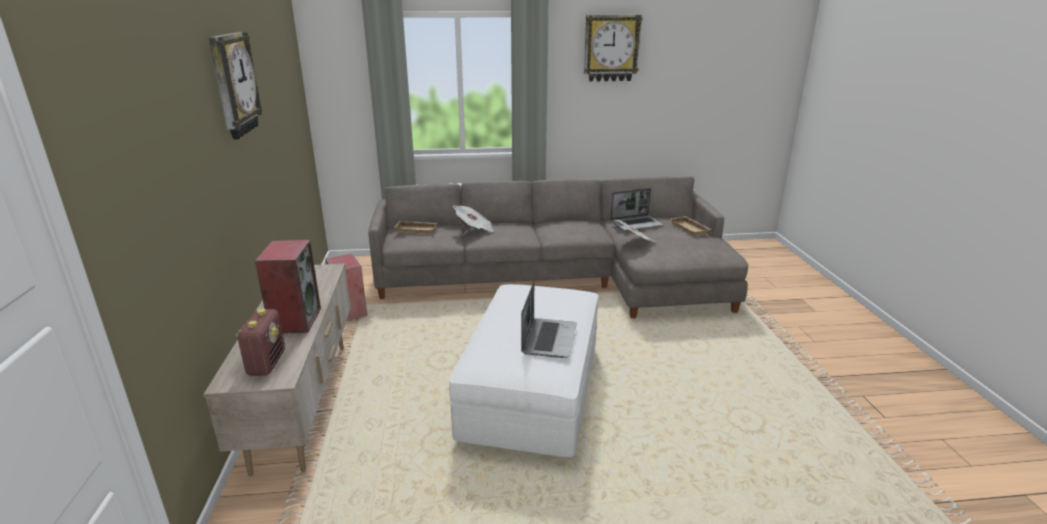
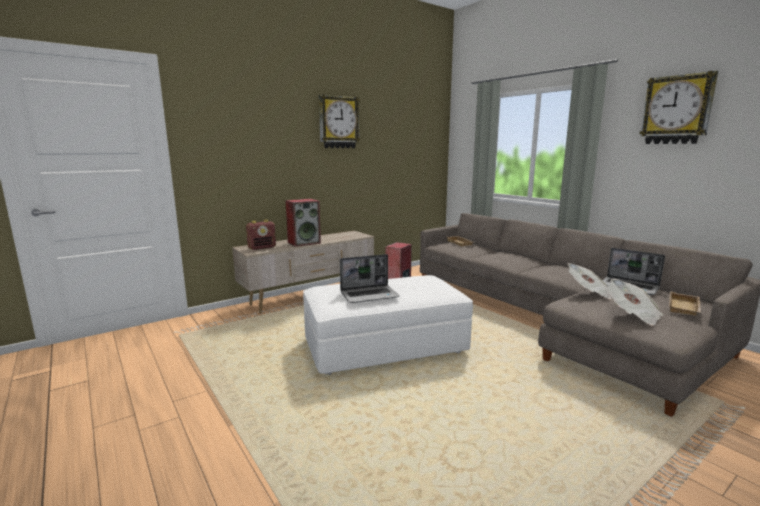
camera: 60 degrees right, 10 degrees down
(474, 229) = (492, 252): newspaper -> newspaper (633, 314)

